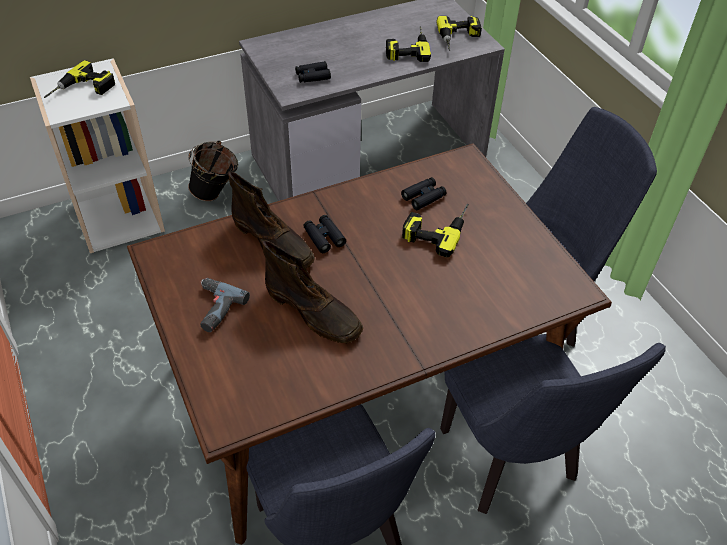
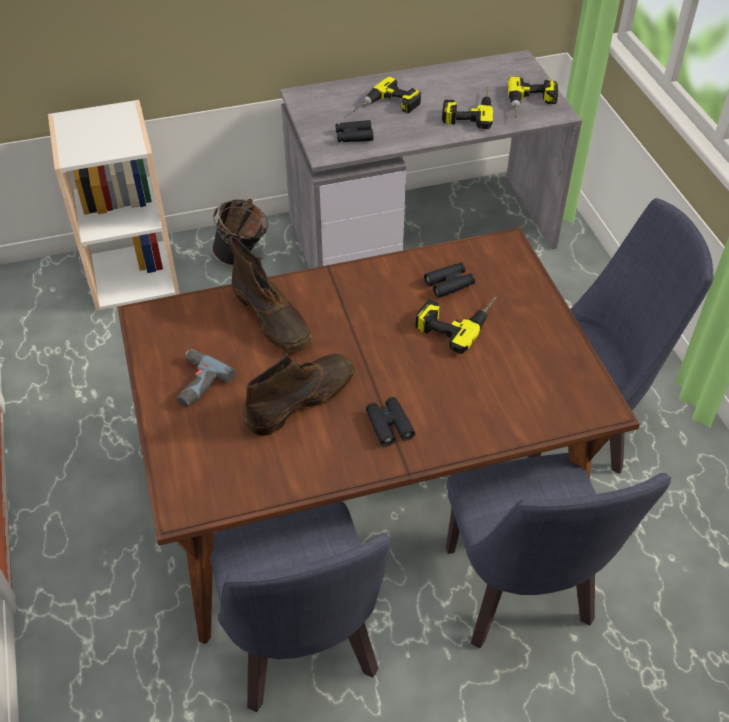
camera: 10 degrees right, 0 degrees up
(82, 90) = (99, 133): power drill -> power drill (387, 107)
(314, 312) = (301, 399): brown boot -> brown boot turned 90 degrees counterclockwise
(324, 237) = (329, 318): black binoculars -> black binoculars (389, 425)

